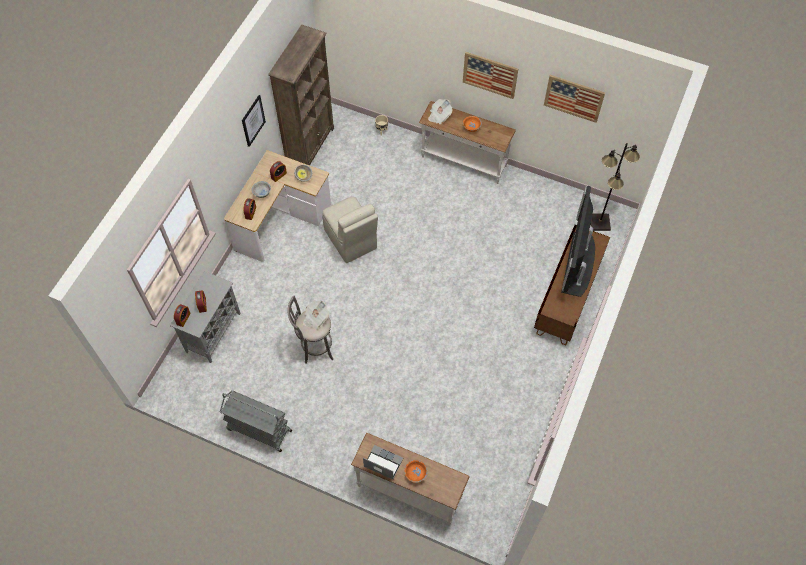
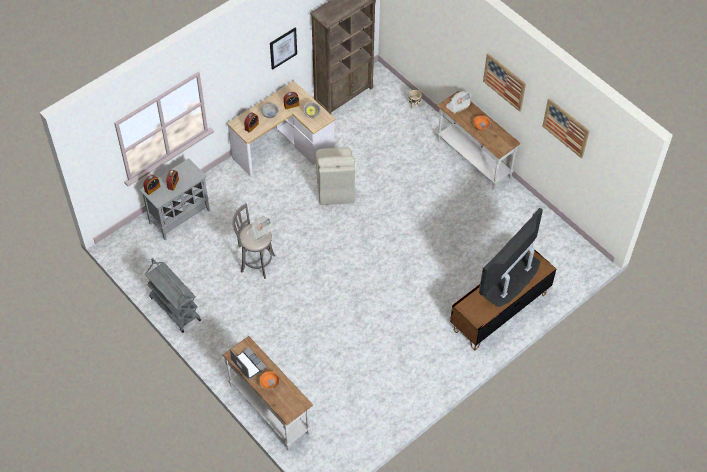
camera: 25 degrees right, 5 degrees down
(600, 222) = (569, 260): black floor lamp -> none

